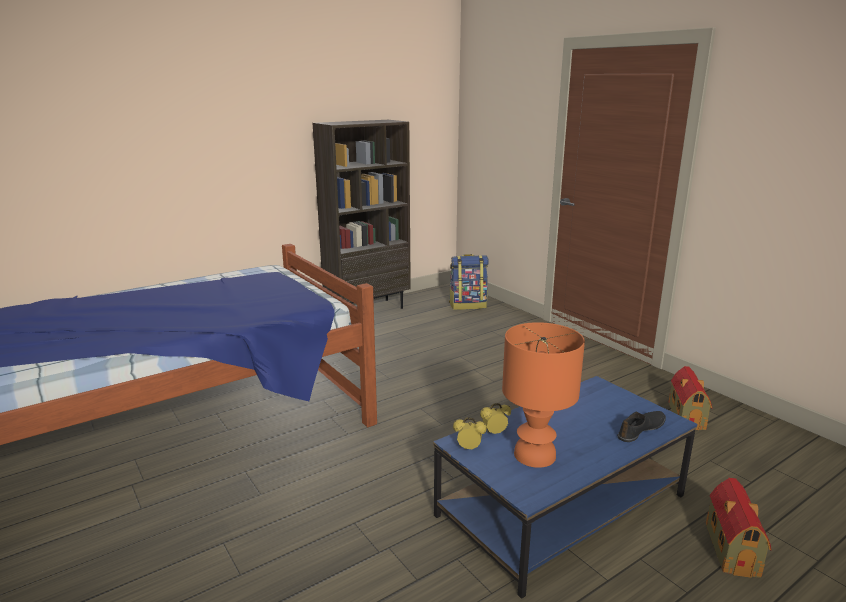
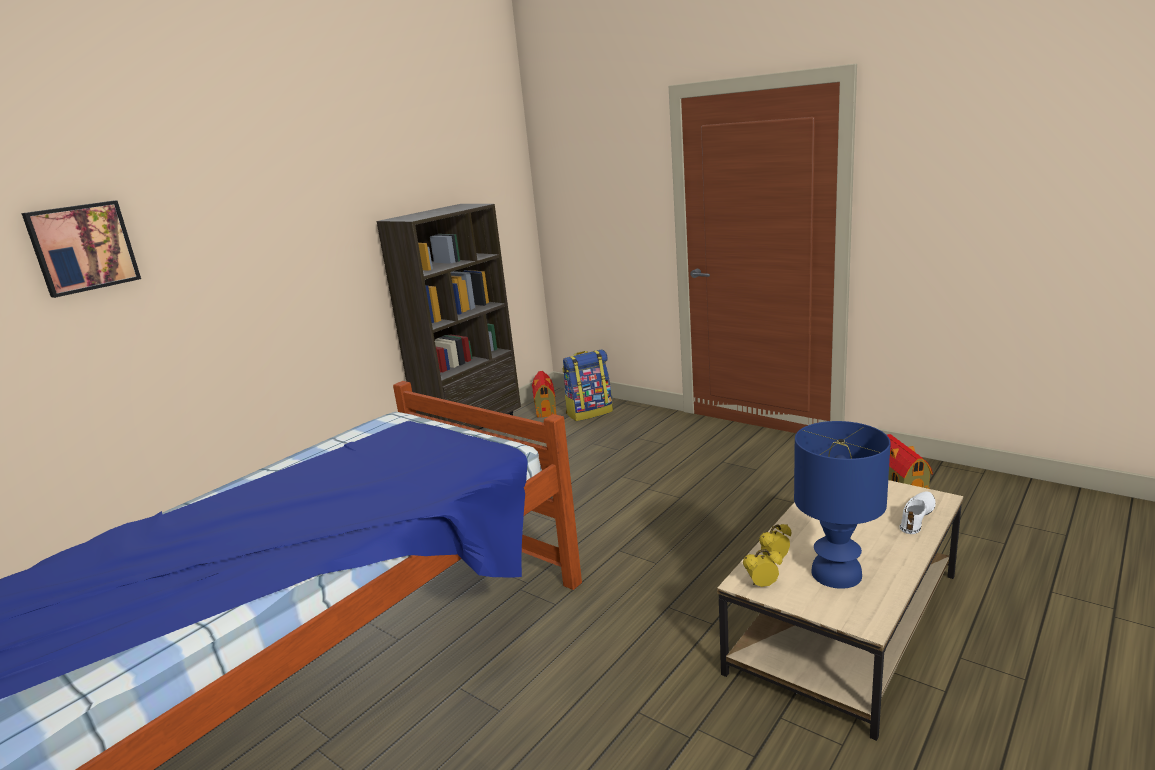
camera: 15 degrees left, 0 degrees up
(83, 109) = (82, 247): none -> picture
(535, 454) = (836, 573): orange table lamp -> blue table lamp
(560, 506) = (845, 623): blue coffee table -> beige coffee table
(641, 430) = (917, 517): black shoe -> white shoe
(731, 548) = (1033, 619): toy house -> toy house (545, 408)

